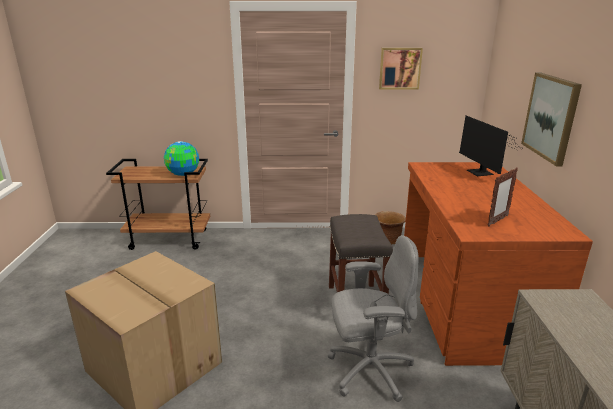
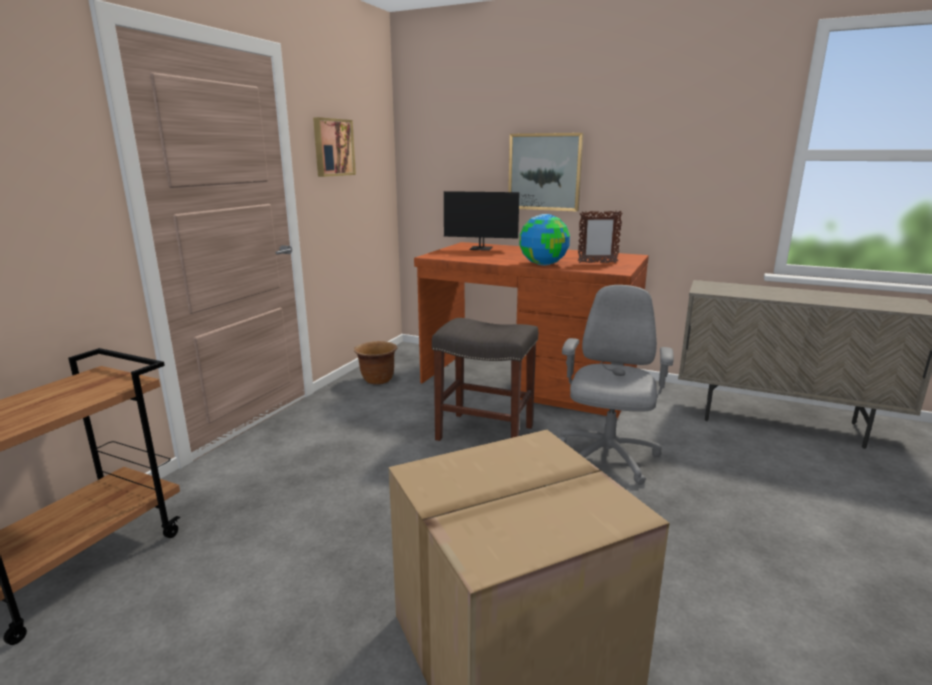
camera: 65 degrees left, 5 degrees down
(183, 174) = (102, 387): globe -> globe (543, 264)
(497, 221) = (597, 263): picture frame -> picture frame turned 105 degrees clockwise

